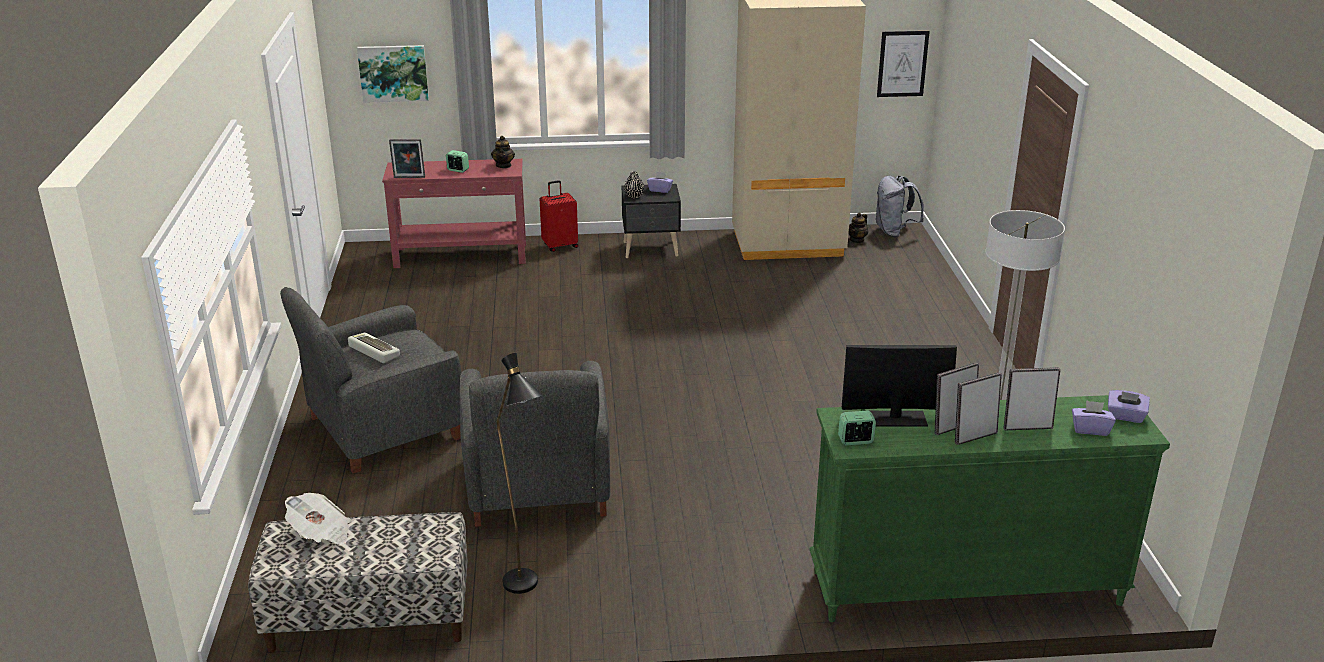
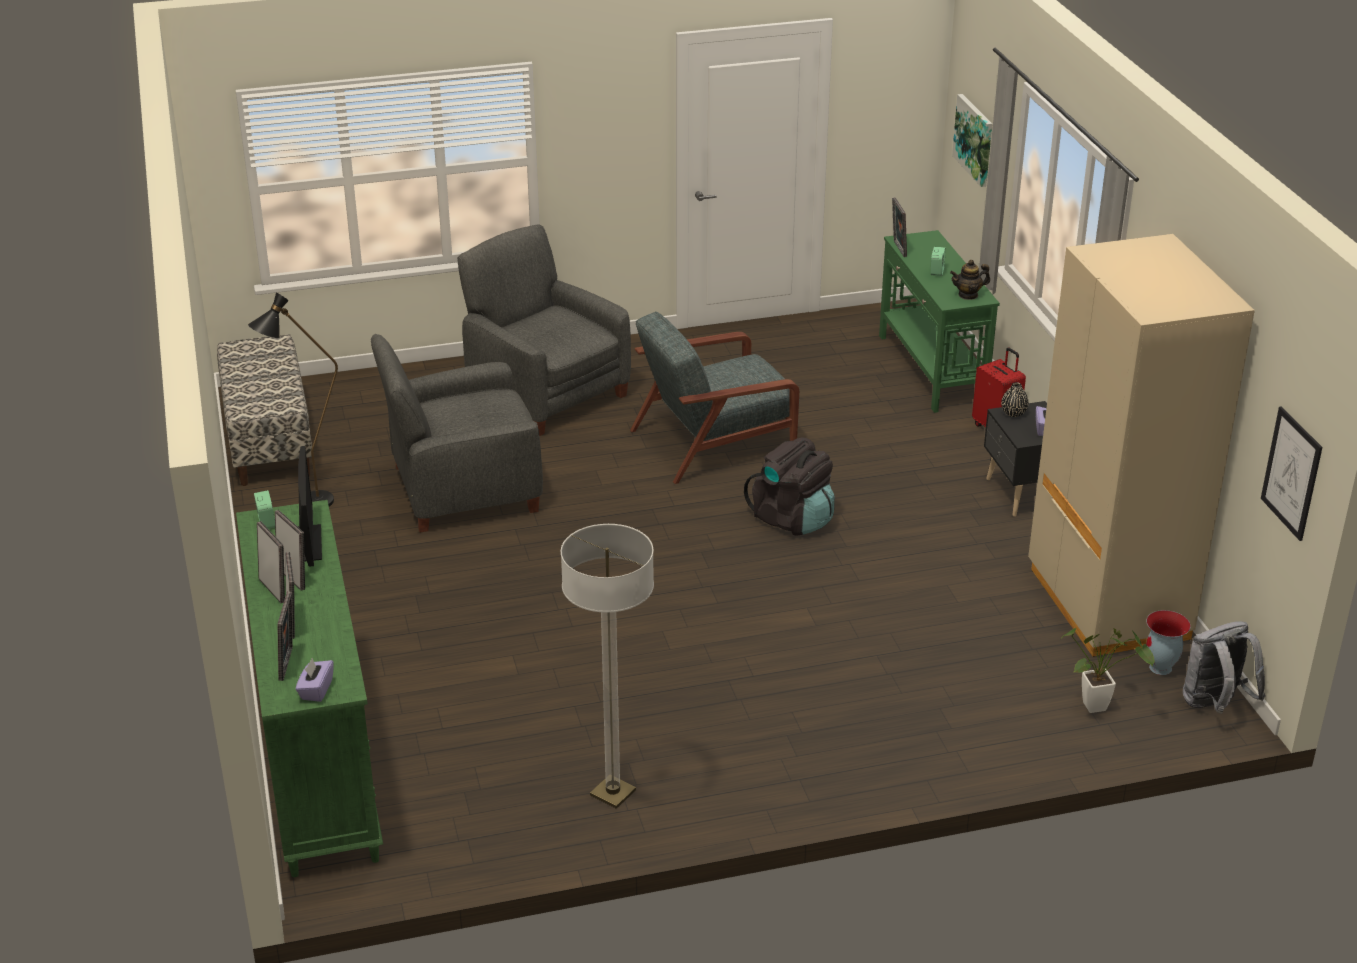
camera: 80 degrees right, 5 degrees up
(321, 533) = (274, 358): newspaper -> none
(372, 351) = (550, 320): keyboard -> none
(461, 256) = (931, 370): red console table -> green console table
(518, 352) = (716, 441): none -> grey armchair
(651, 333) = (792, 519): none -> black backpack
(857, 240) = (1161, 668): teapot -> vase
(894, 262) = (1100, 706): none -> potted plant
(1090, 429) = (289, 664): purple tissue box -> picture frame

